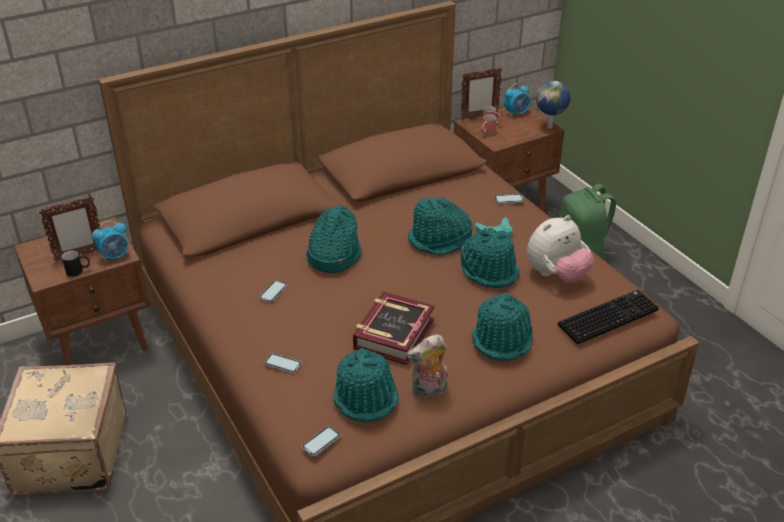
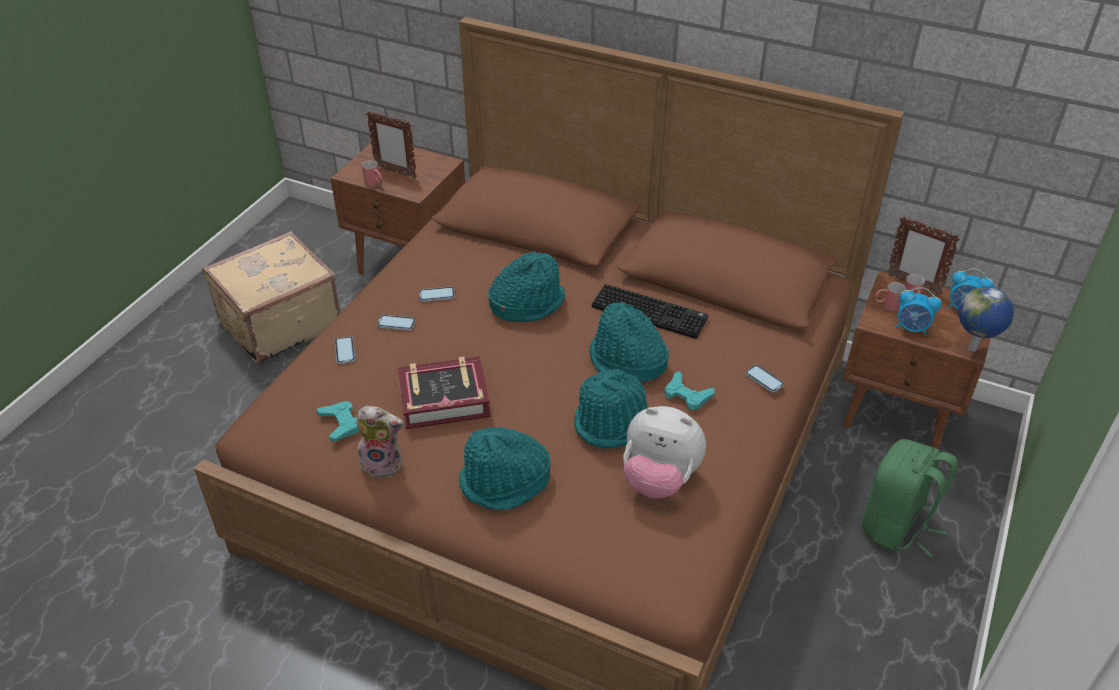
camera: 55 degrees right, 5 degrees up
(78, 271) = (375, 183): black mug -> red mug
(115, 256) = (410, 189): alarm clock -> alarm clock (912, 328)
(321, 442) = (264, 424): phone -> phone (396, 323)
(366, 397) = (340, 423): turquoise hat -> turquoise game controller
(429, 391) = (383, 463): plush toy -> plush toy turned 150 degrees clockwise
(608, 316) = (625, 555): keyboard -> keyboard (651, 312)

